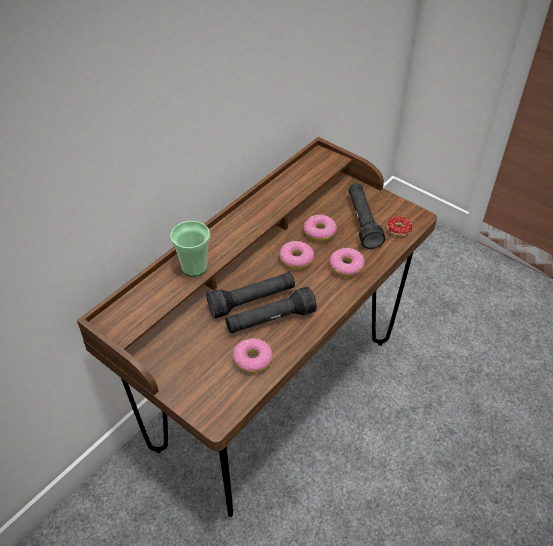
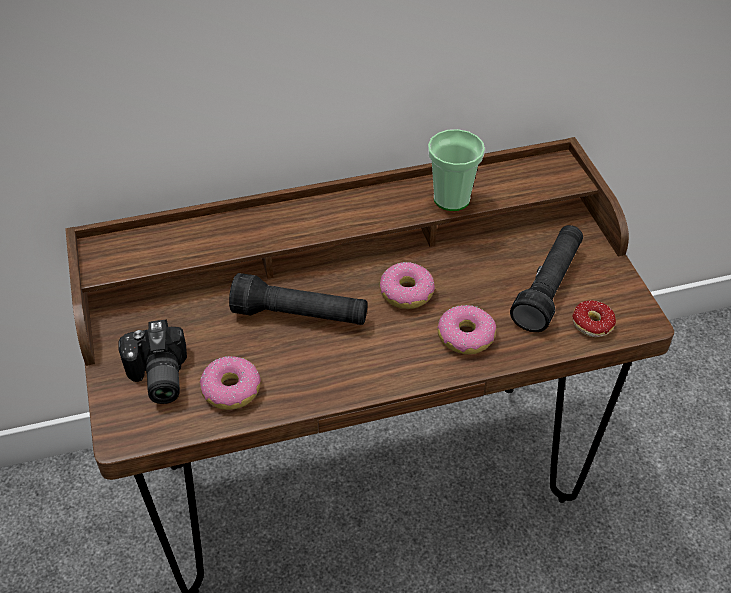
camera: 35 degrees right, 0 degrees up
(194, 267) = (251, 233): cup -> cup (451, 199)
(204, 378) = (156, 378): none -> camera
(270, 320) = (299, 352): black flashlight -> none
(320, 233) = (472, 273): donut -> none

